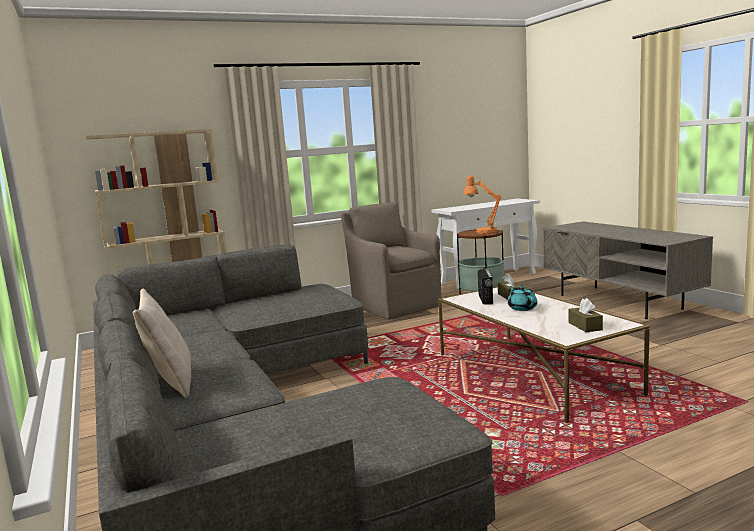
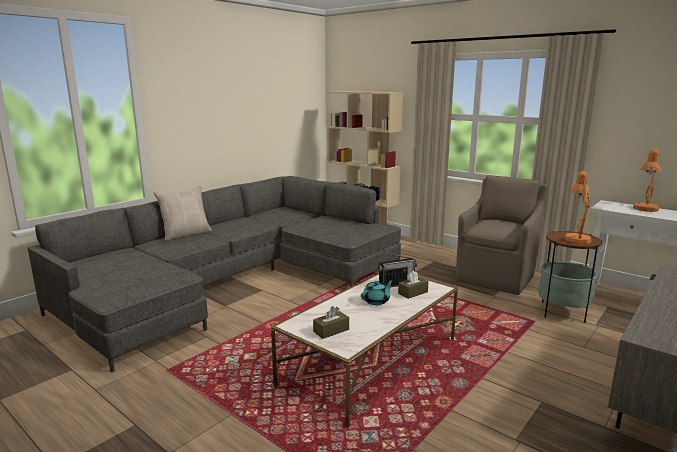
camera: 65 degrees right, 5 degrees up
(469, 206) = (644, 210): none -> orange table lamp

